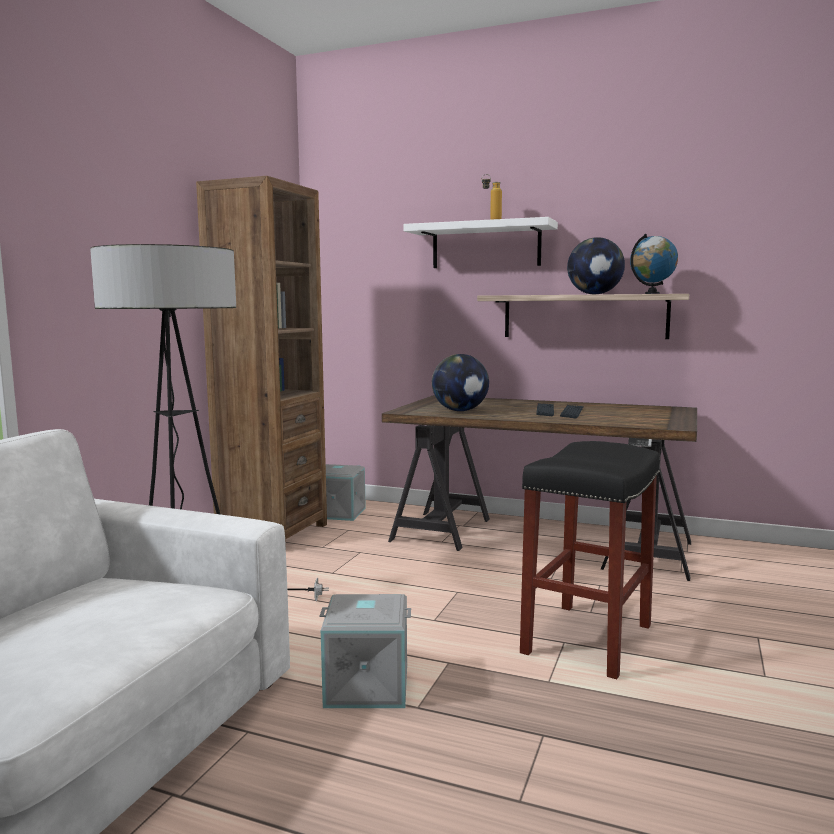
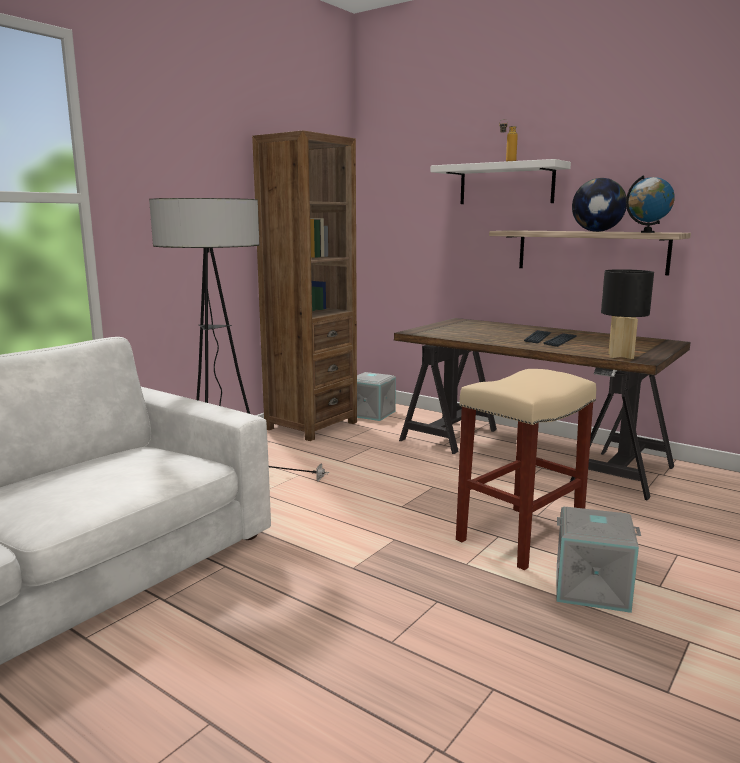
camera: 15 degrees right, 5 degrees up
(368, 685) = (324, 547): grey storage box -> grey storage box (592, 587)
(460, 411) = (462, 334): globe -> none
(587, 638) = (520, 535): black stool -> beige stool
(651, 424) = (621, 356): none -> black table lamp

